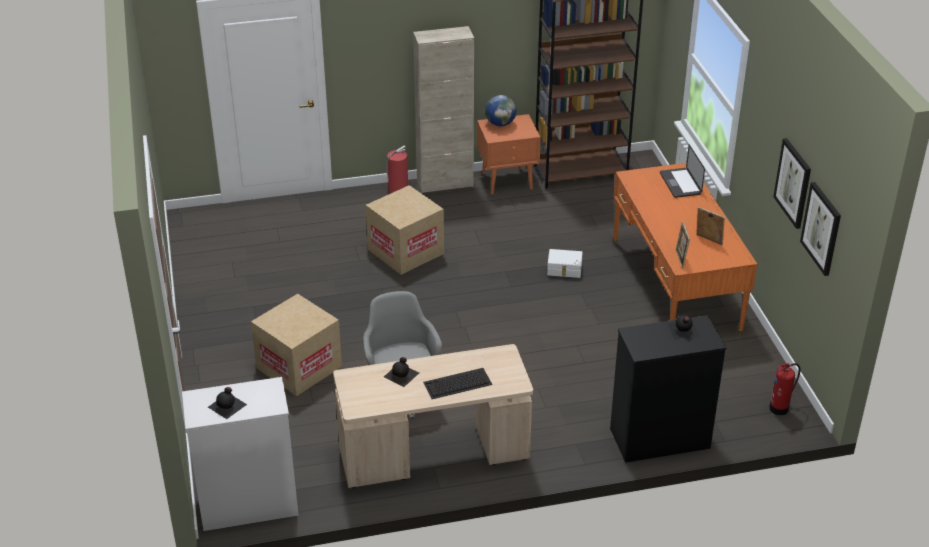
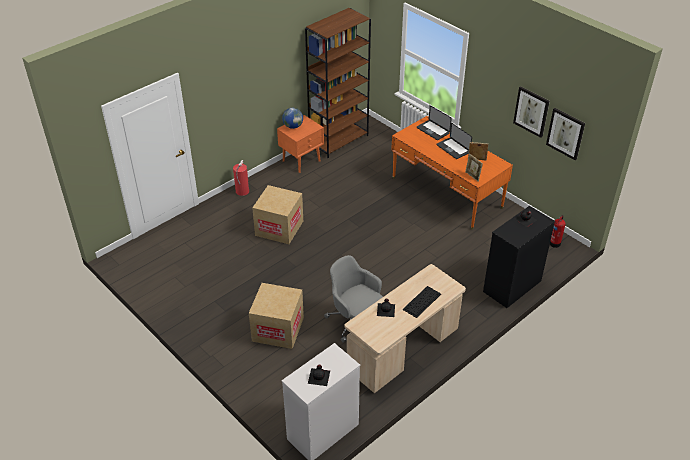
camera: 30 degrees left, 5 degrees up
(445, 183) = (266, 175): beige cabinet -> none
(564, 270) = (380, 205): white storage box -> none
(687, 215) = (453, 149): none -> laptop

